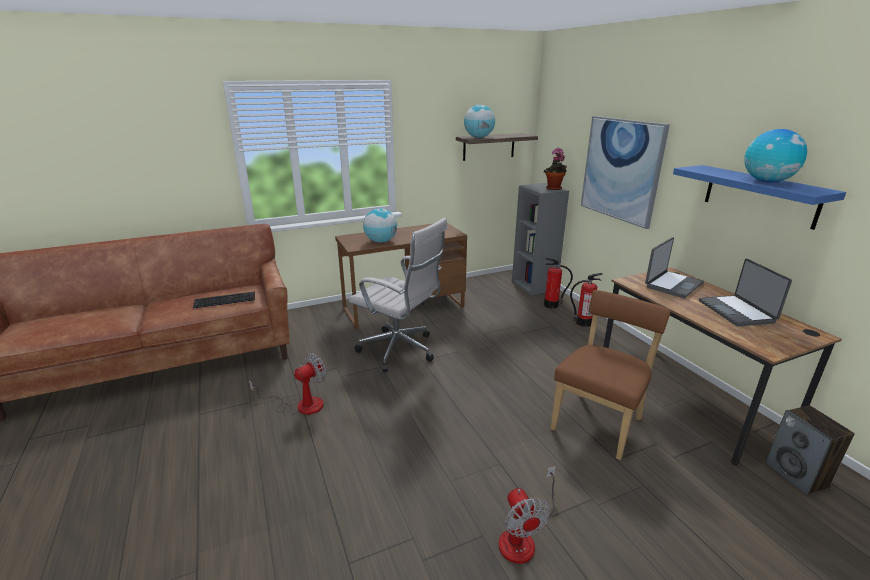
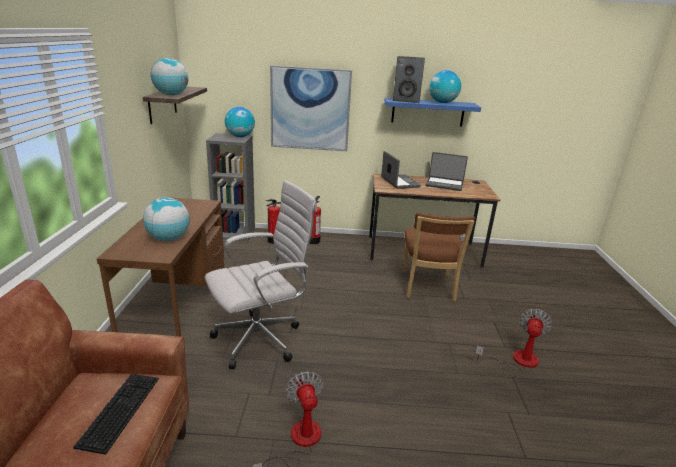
camera: 65 degrees left, 0 degrees up
(523, 536) = (517, 360): fan -> fan turned 75 degrees counterclockwise
(554, 189) = (240, 136): potted plant -> globe
(599, 422) = (428, 287): brown chair -> brown chair turned 150 degrees counterclockwise
(796, 475) = (496, 257): speaker -> speaker (406, 100)

